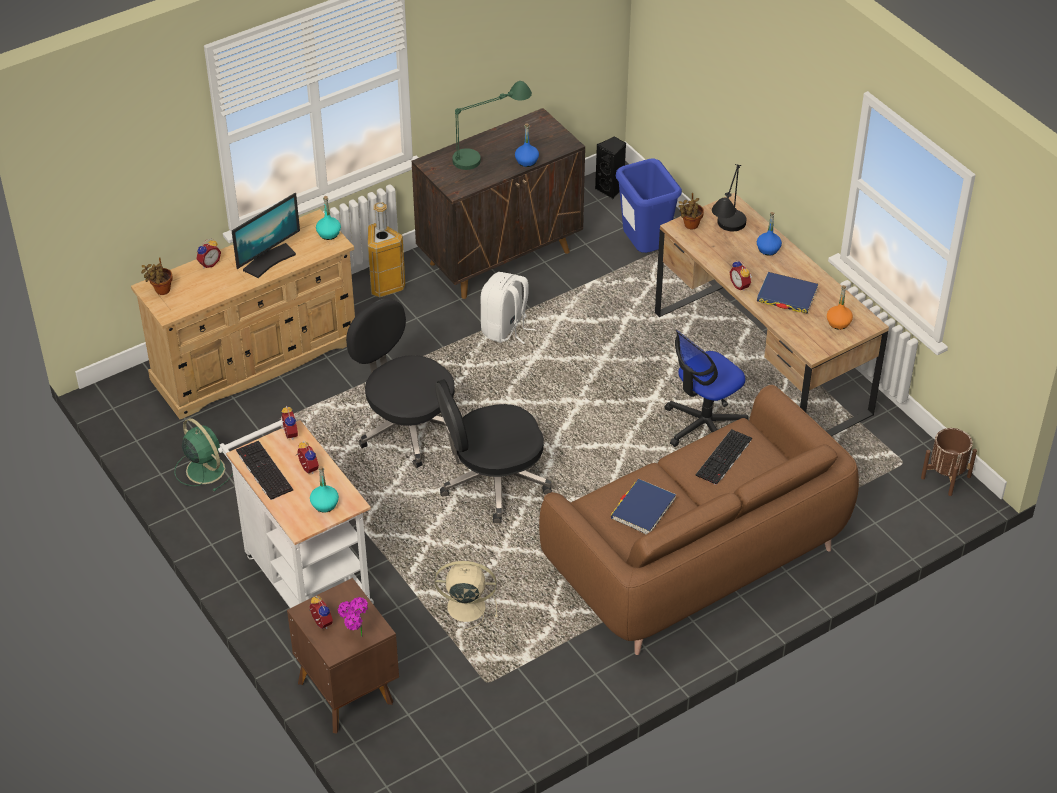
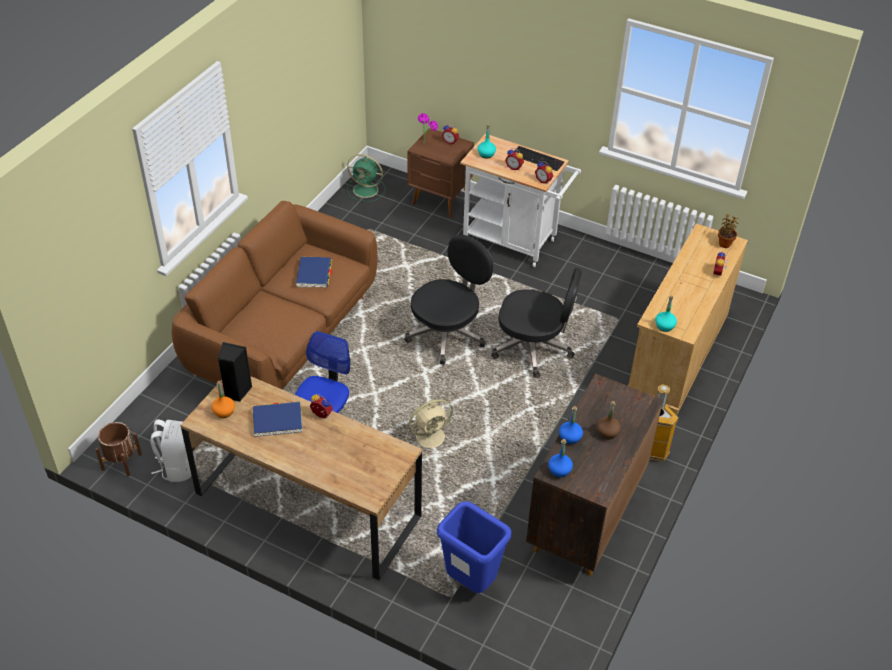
camera: 150 degrees right, 0 degrees up
(204, 469) = (631, 275): green fan -> green fan (367, 190)
(269, 260) = (682, 290): monitor -> none
(464, 607) = (409, 259): beige fan -> beige fan (431, 436)
(489, 153) = (607, 432): green table lamp -> brown bottle
(505, 329) = (528, 451): white backpack -> white backpack (178, 466)
(611, 189) = (549, 646): black speaker -> black speaker (236, 392)
(690, 225) = (395, 458): potted plant -> none
(724, 458) = (277, 325): keyboard -> none
(726, 238) = (357, 458): black table lamp -> none
(768, 249) = (314, 461): blue bottle -> blue bottle (559, 470)

